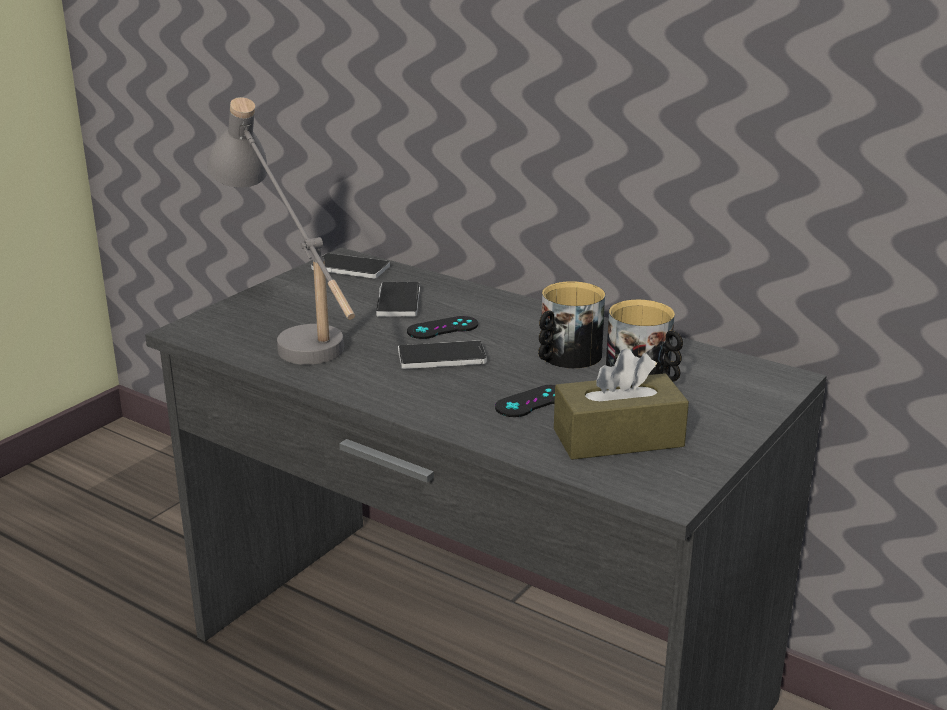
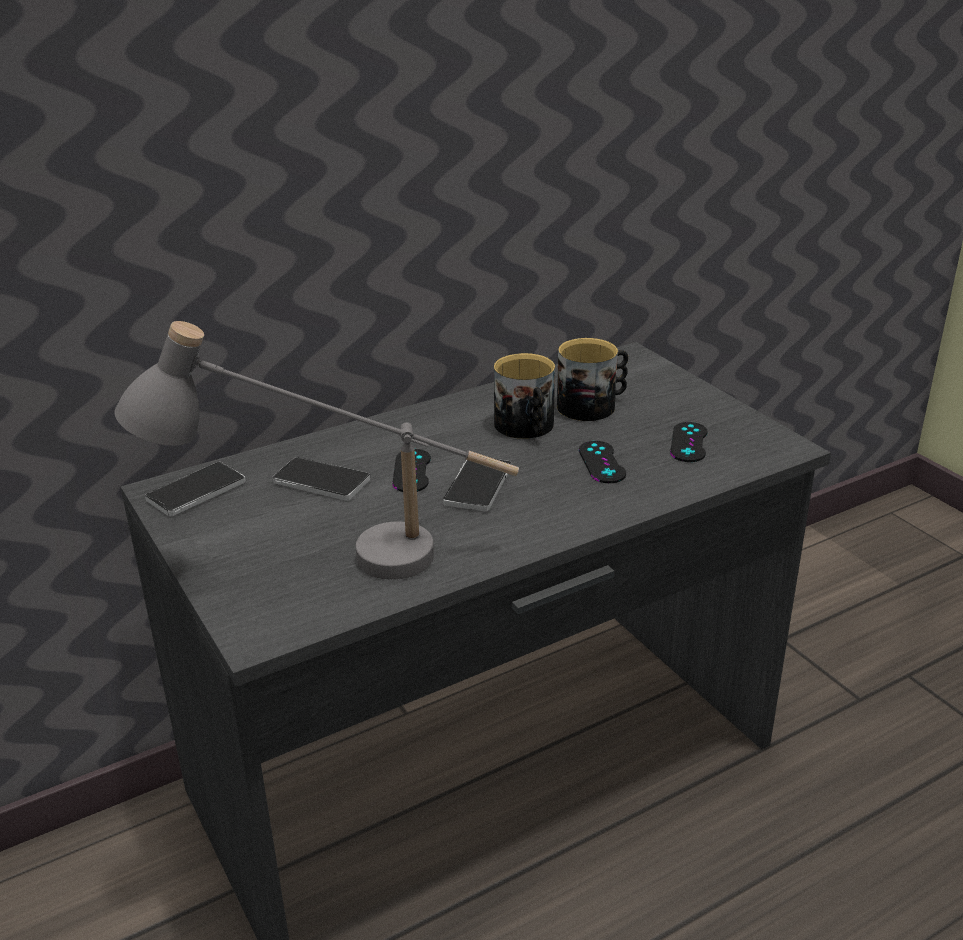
camera: 65 degrees left, 5 degrees up
(618, 438) = (689, 442): brown tissue box -> black game controller

